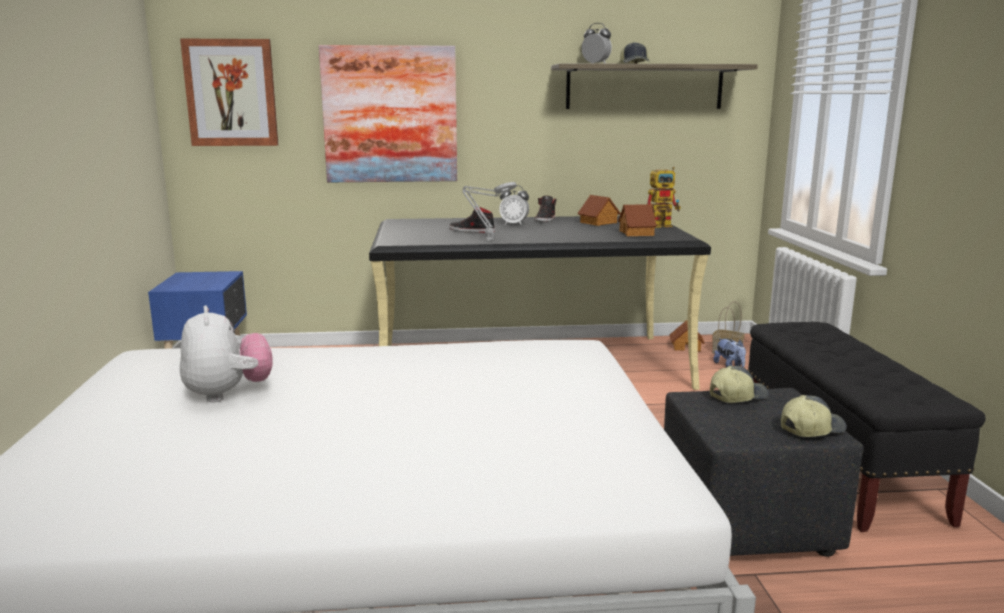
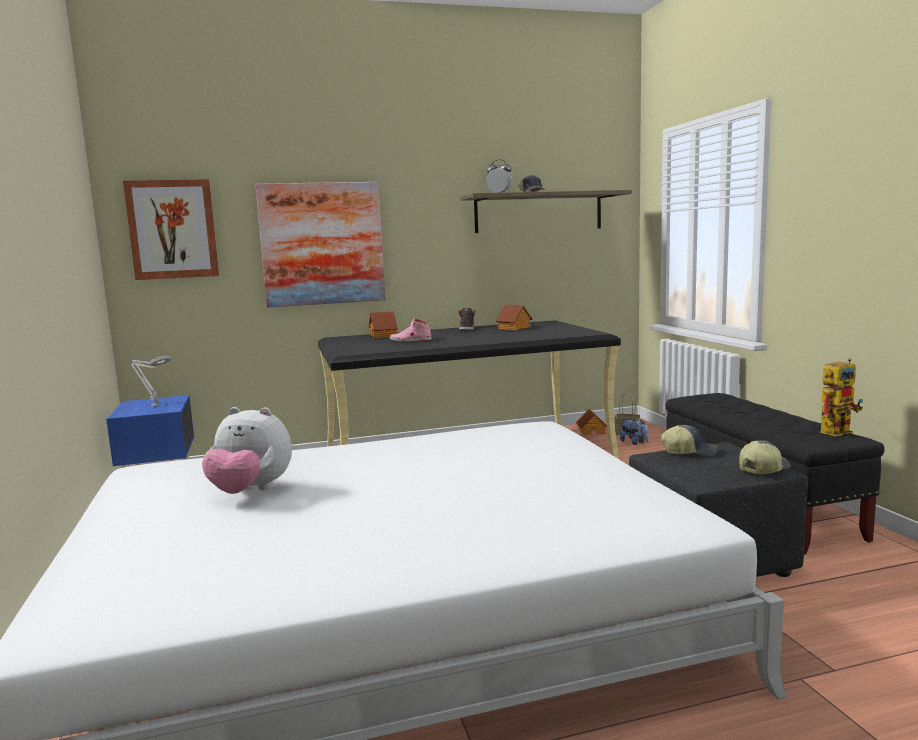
camera: 10 degrees left, 5 degrees down
(228, 394) = (250, 491): plush toy -> plush toy turned 135 degrees clockwise
(471, 231) = (410, 340): black shoe -> pink shoe
(487, 239) = (431, 345): grey table lamp -> grey table lamp (154, 405)
(514, 224) = (443, 333): alarm clock -> none
(637, 233) = (554, 332): toy house -> toy house (384, 335)
(663, 225) = (570, 326): toy robot -> toy robot (837, 431)
(737, 396) = (689, 452): cap -> cap turned 45 degrees clockwise

